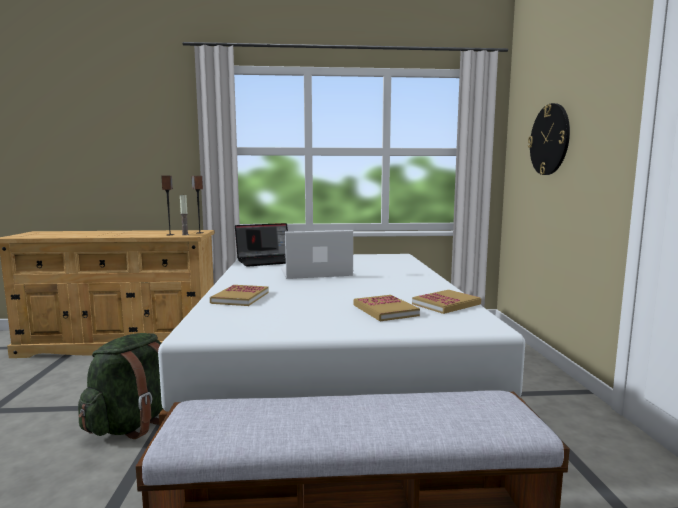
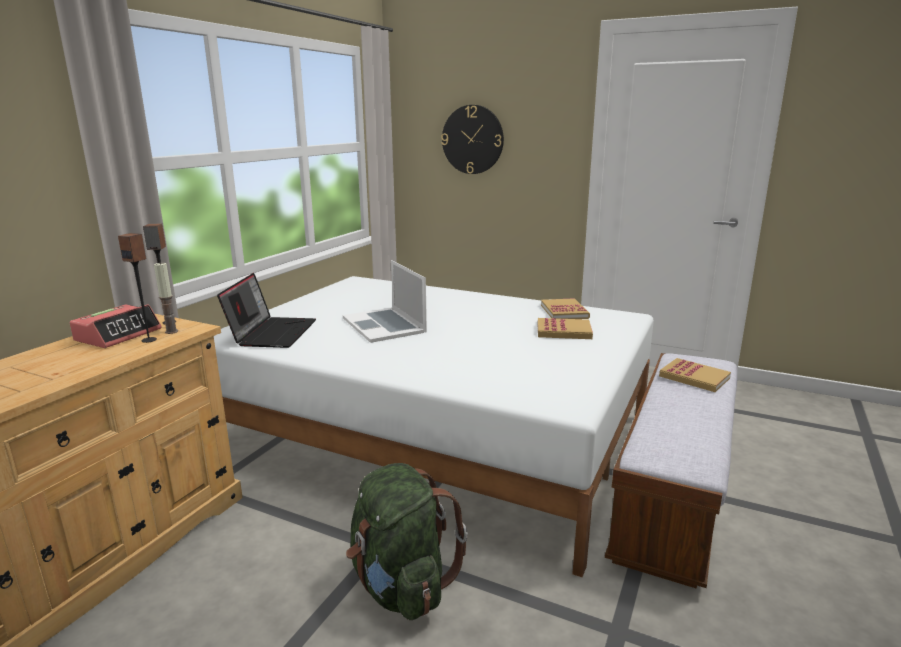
camera: 60 degrees left, 10 degrees up
(174, 232) = (118, 335): none -> alarm clock
(240, 298) = (455, 373): book -> book (694, 377)
(316, 273) = (384, 325): laptop -> laptop turned 45 degrees counterclockwise

